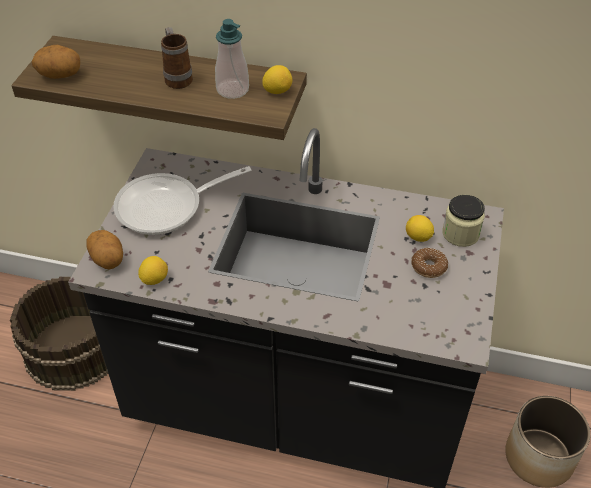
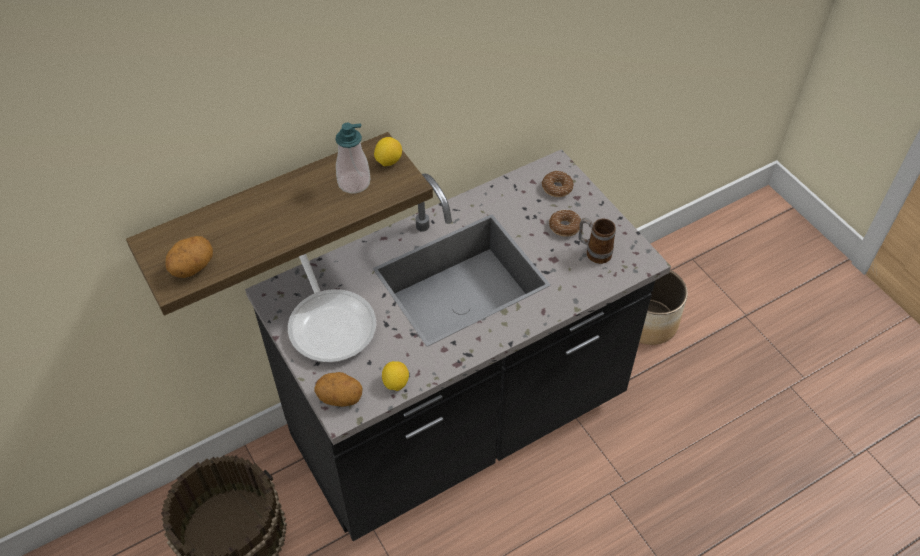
camera: 45 degrees left, 5 degrees up
(167, 207) = (330, 323): frying pan -> frying pan turned 45 degrees counterclockwise
(177, 77) = (296, 202): mug -> mug (593, 252)
(418, 237) = (534, 211): lemon -> none
(460, 234) = (557, 188): jar -> donut

